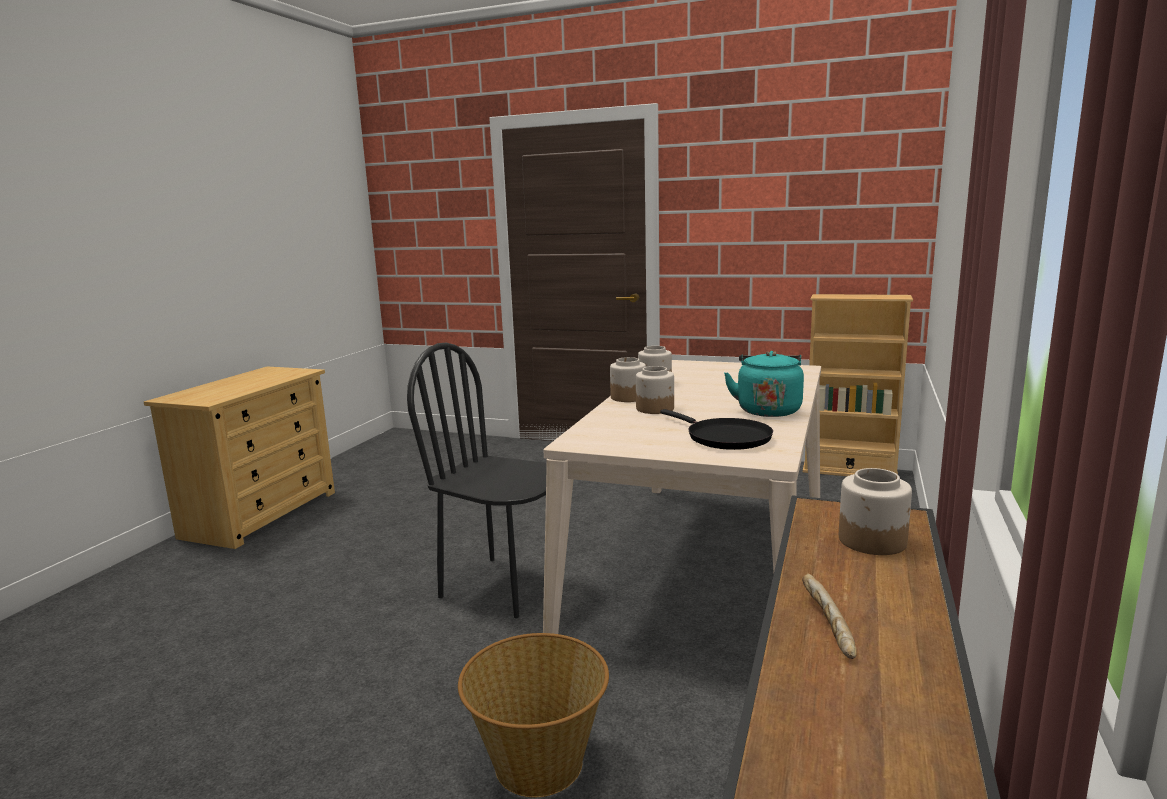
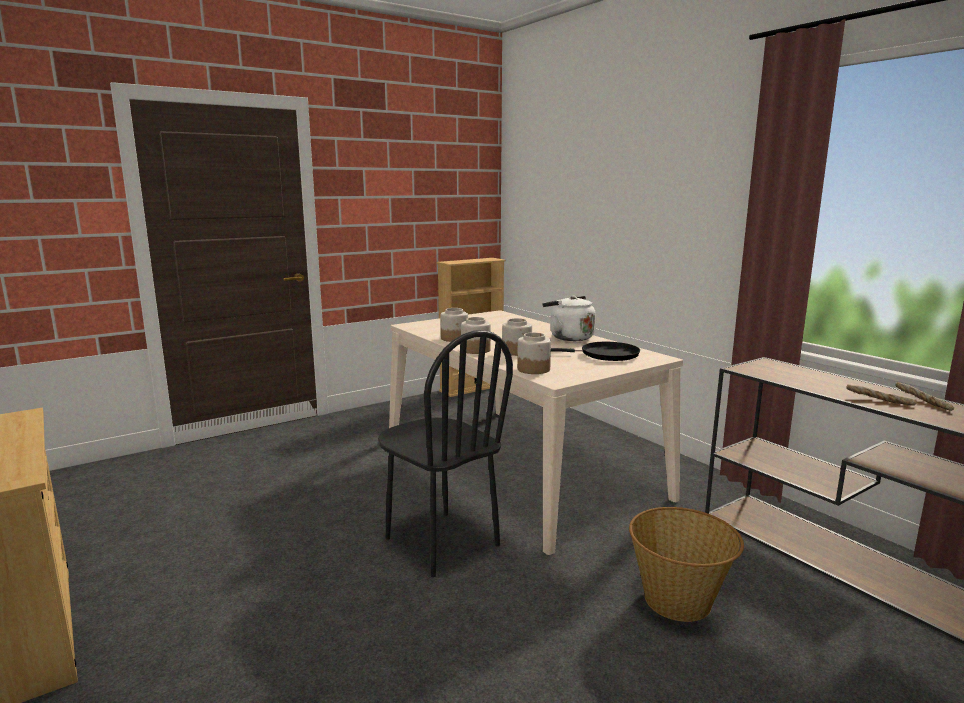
camera: 55 degrees left, 0 degrees up
(502, 587) = (441, 542): black chair -> black chair turned 105 degrees counterclockwise
(767, 410) = (569, 337): turquoise kettle -> white kettle
(873, 541) = (793, 373): jar -> jar (534, 369)
(900, 668) = (922, 402): none -> bread

